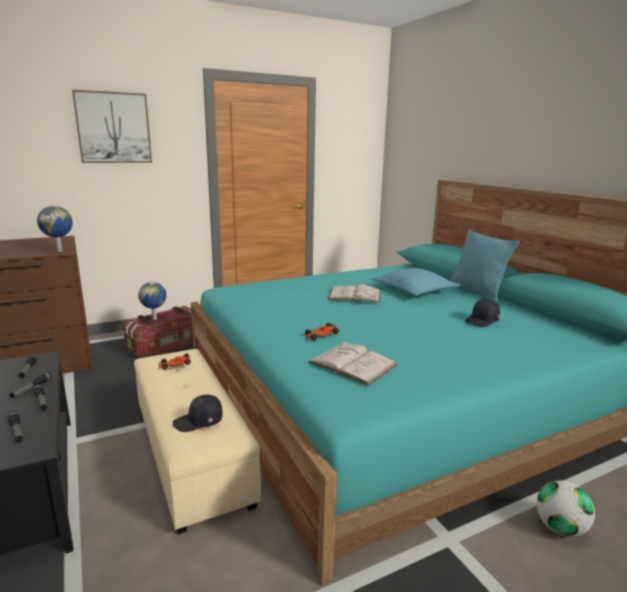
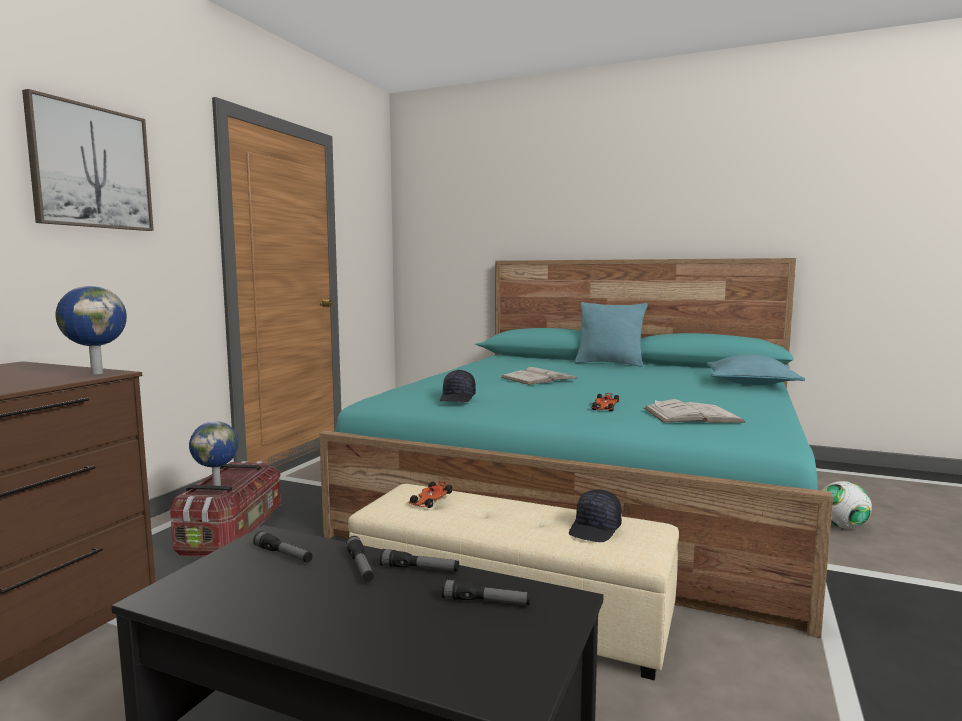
camera: 40 degrees left, 10 degrees down
(414, 291) = (565, 370): turquoise pillow -> turquoise pillow (751, 383)
(482, 321) = (672, 377): black cap -> black cap (458, 398)

